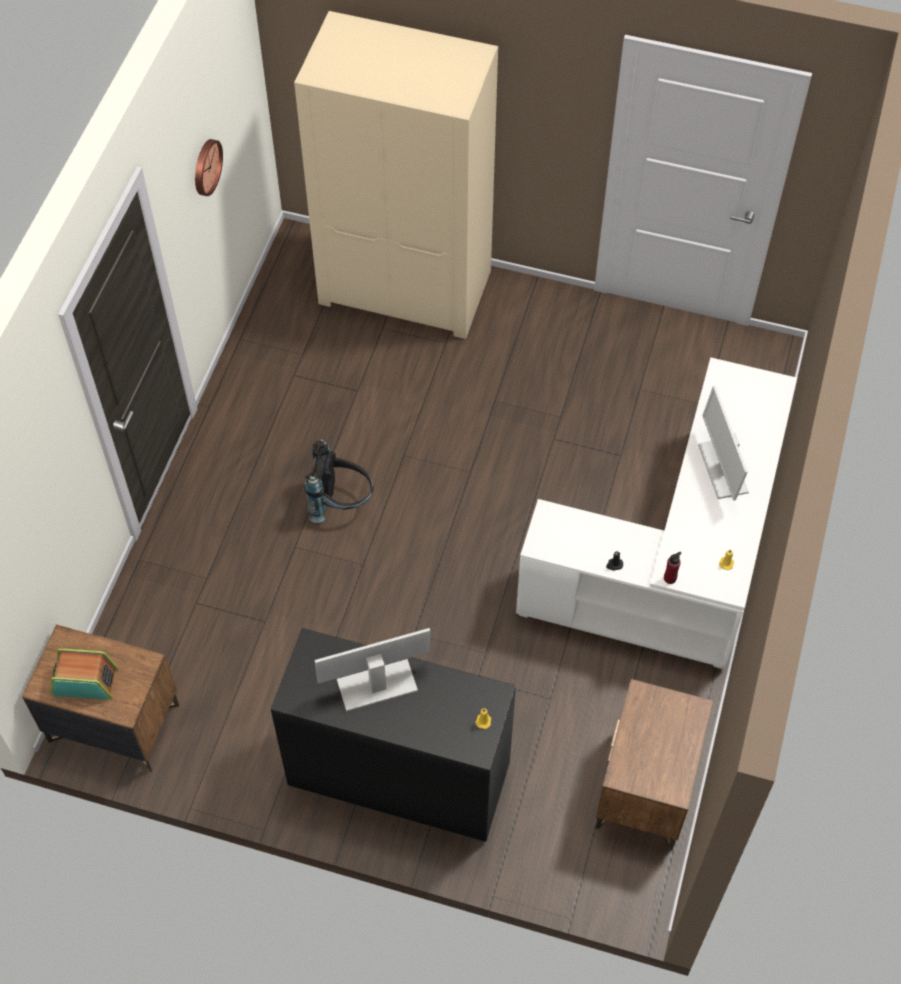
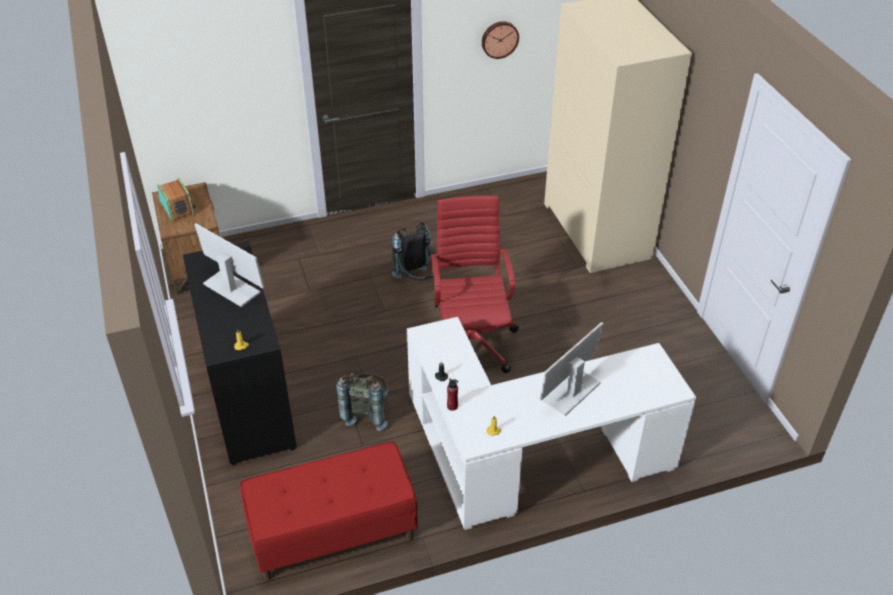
camera: 55 degrees right, 15 degrees down
(479, 511) = (471, 342): none -> red office chair
(505, 668) = (366, 412): none -> grey backpack
(646, 789) = (333, 533): brown nightstand -> red bench

